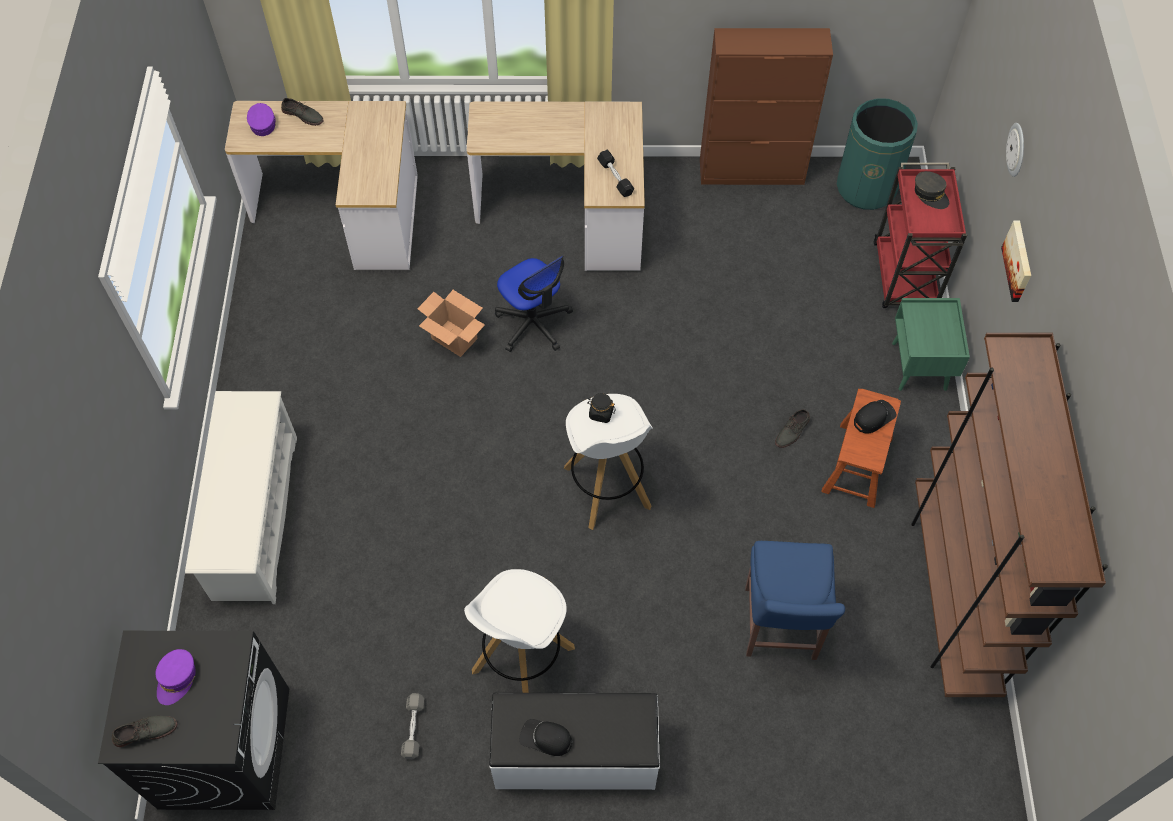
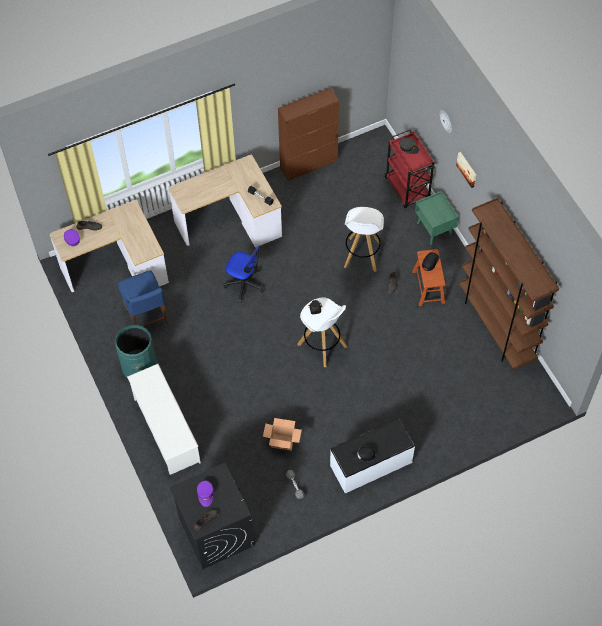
camera: 25 degrees left, 0 degrees up
(455, 338) = (211, 307): cardboard box -> cardboard box (283, 442)
(522, 660) = (326, 436): white stool -> white stool (362, 255)
(780, 627) = (430, 373): blue chair -> blue chair (147, 318)
(866, 187) = (368, 150): green trash can -> green trash can (139, 367)

